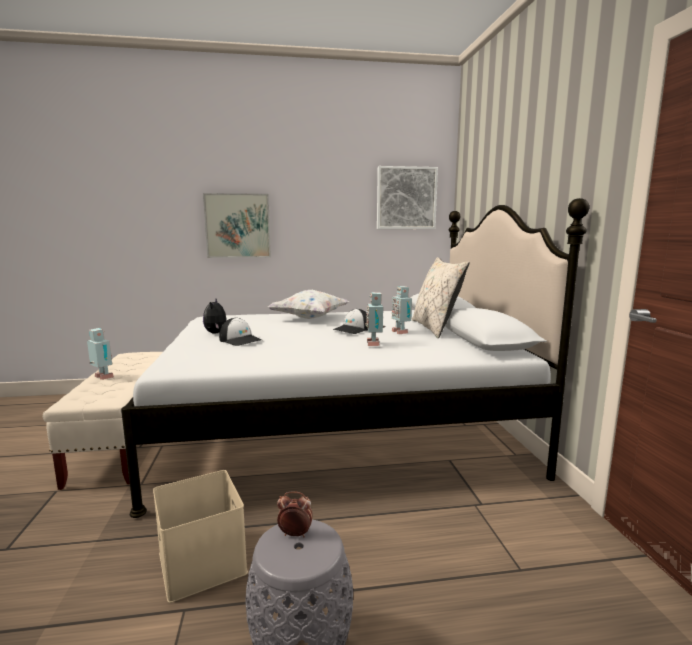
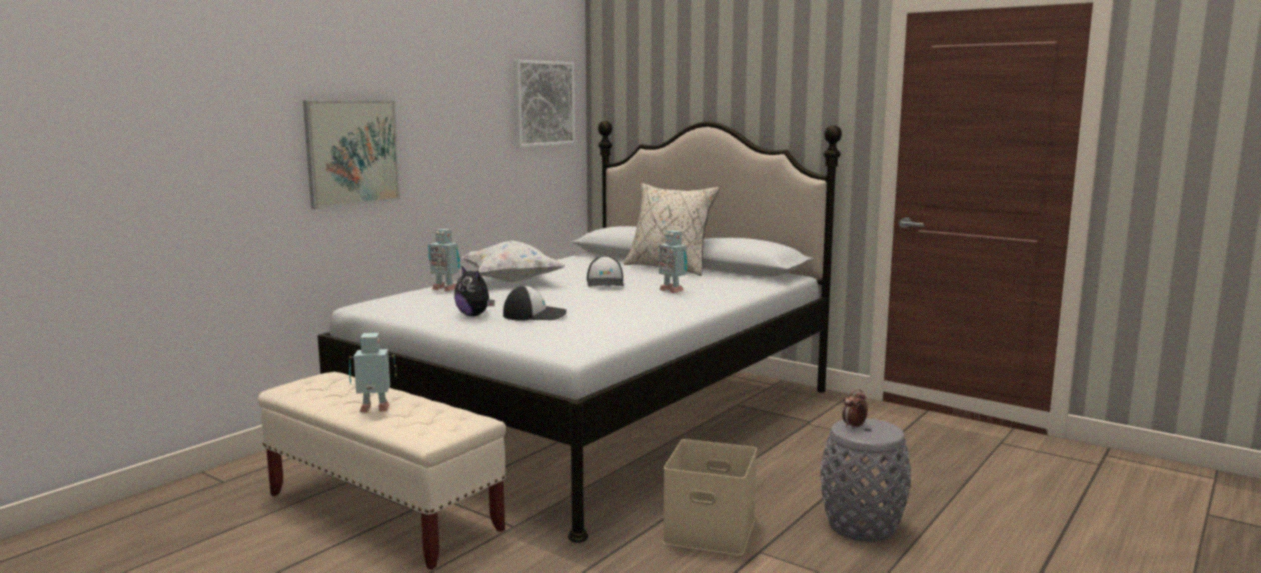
camera: 45 degrees left, 0 degrees up
(401, 332) = (653, 277): toy robot -> toy robot (445, 289)

